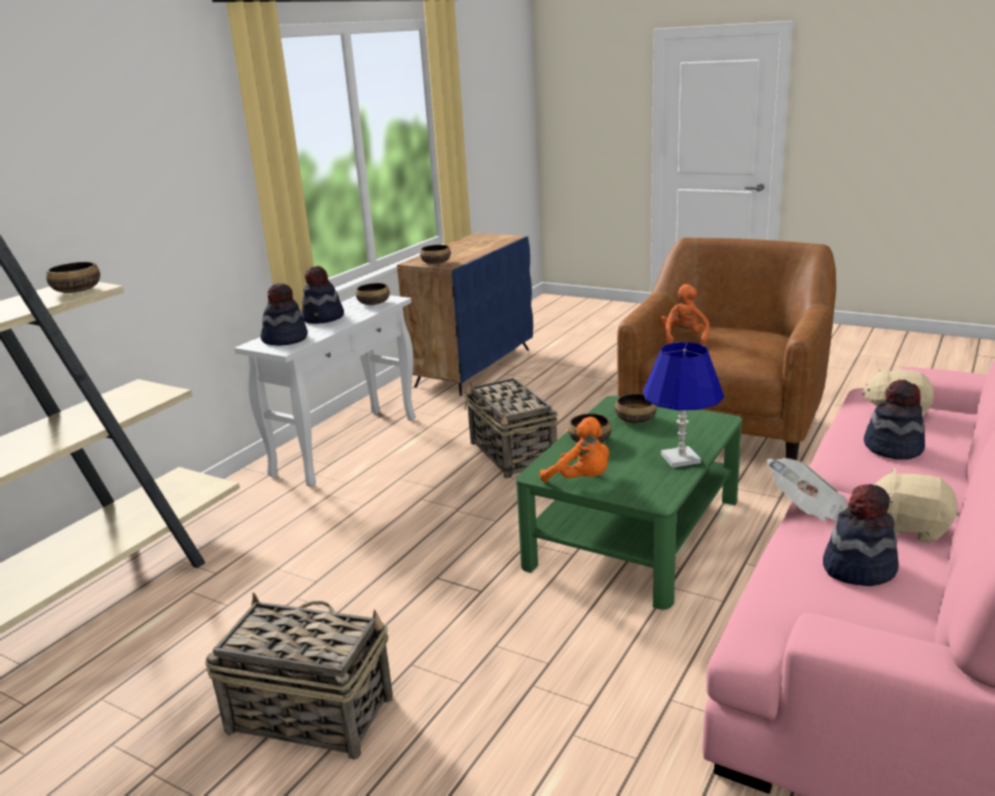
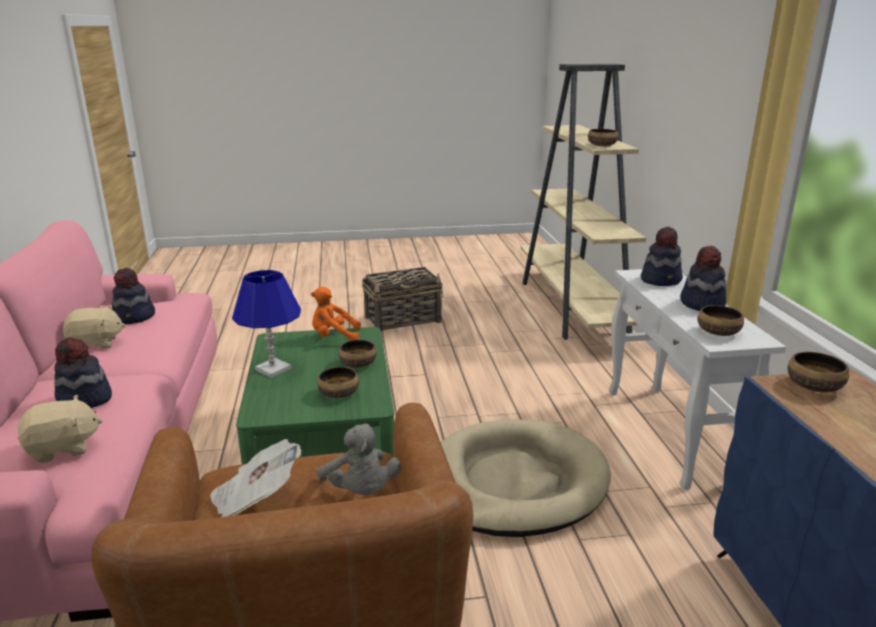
camera: 140 degrees right, 0 degrees up
(513, 454) = (513, 483): basket -> beige dog bed
(684, 339) = (361, 491): orange plush toy -> grey plush toy
(810, 512) = (162, 337): newspaper -> newspaper (256, 498)

